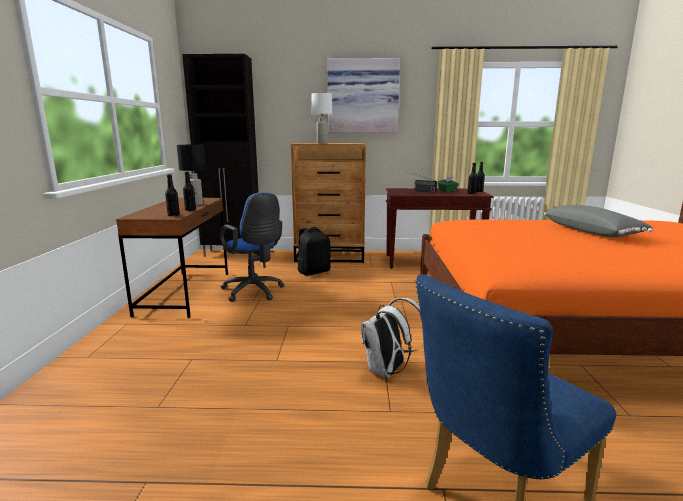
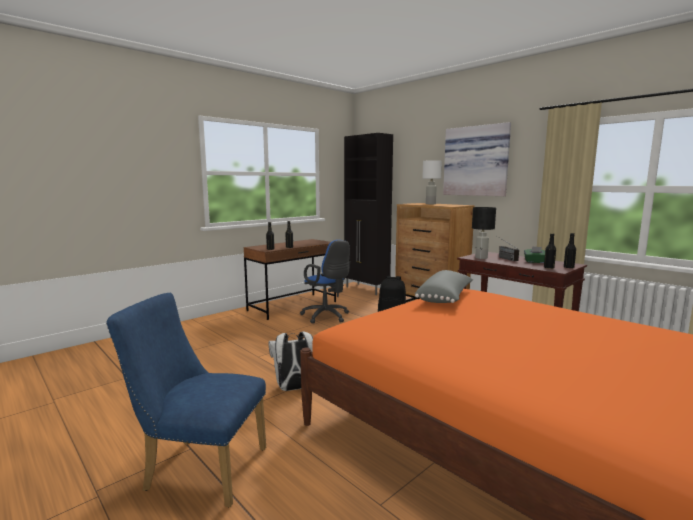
camera: 45 degrees right, 5 degrees down
(196, 204) = (305, 244): black table lamp -> black table lamp (481, 258)
(254, 292) = (327, 317): blue office chair -> blue office chair turned 45 degrees counterclockwise
(592, 232) = (544, 327): grey pillow -> grey pillow (446, 298)

